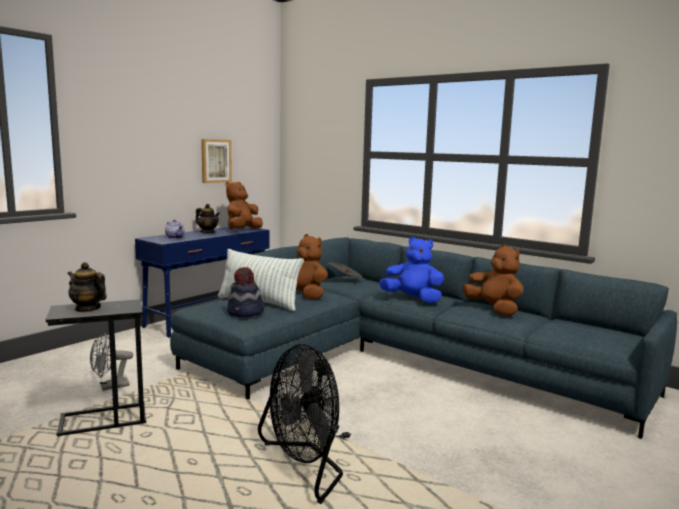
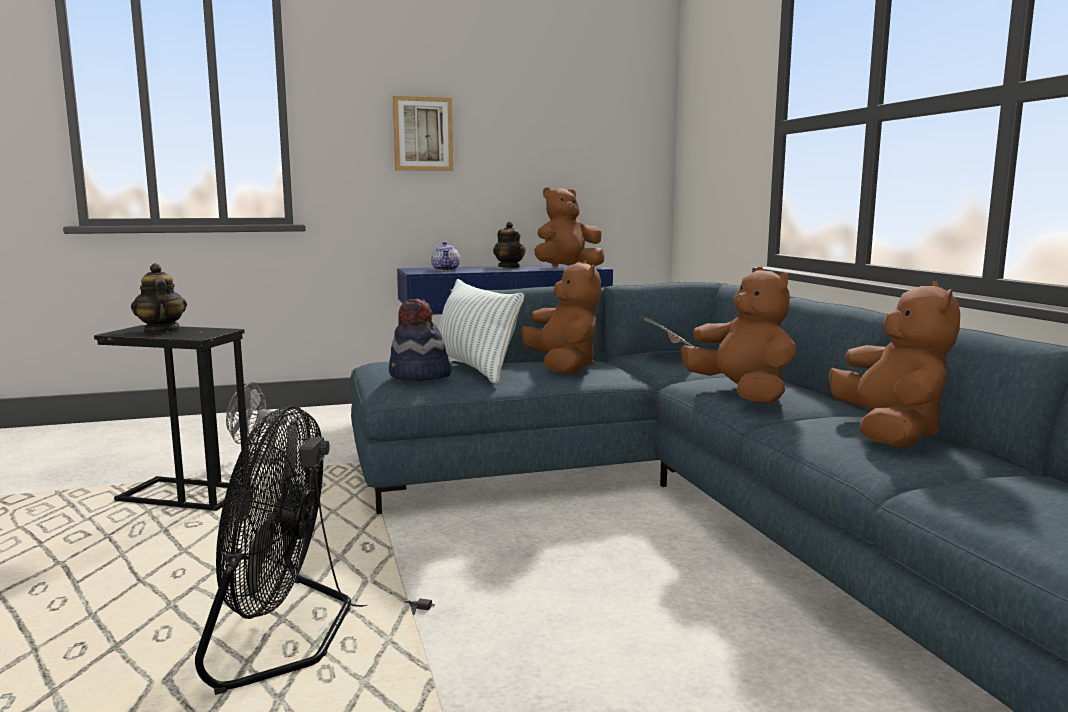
camera: 35 degrees right, 0 degrees up
(216, 161) = (543, 157): picture -> picture (423, 134)
(413, 299) = (742, 394): blue plush toy -> brown plush toy

